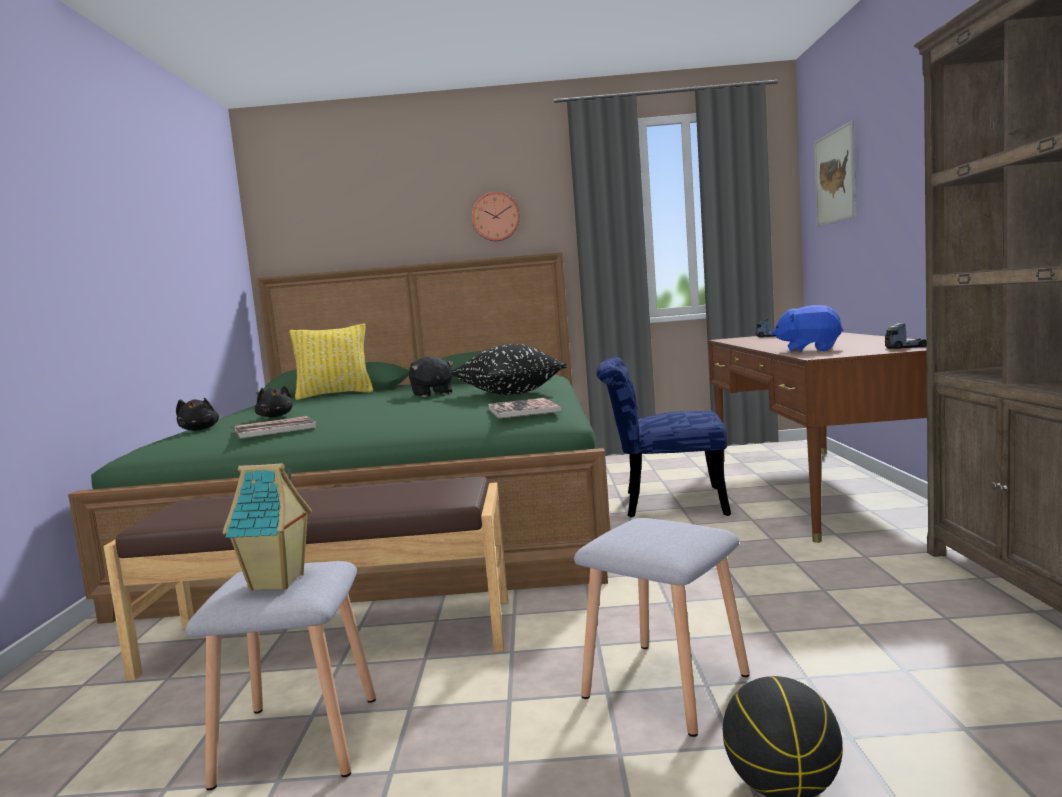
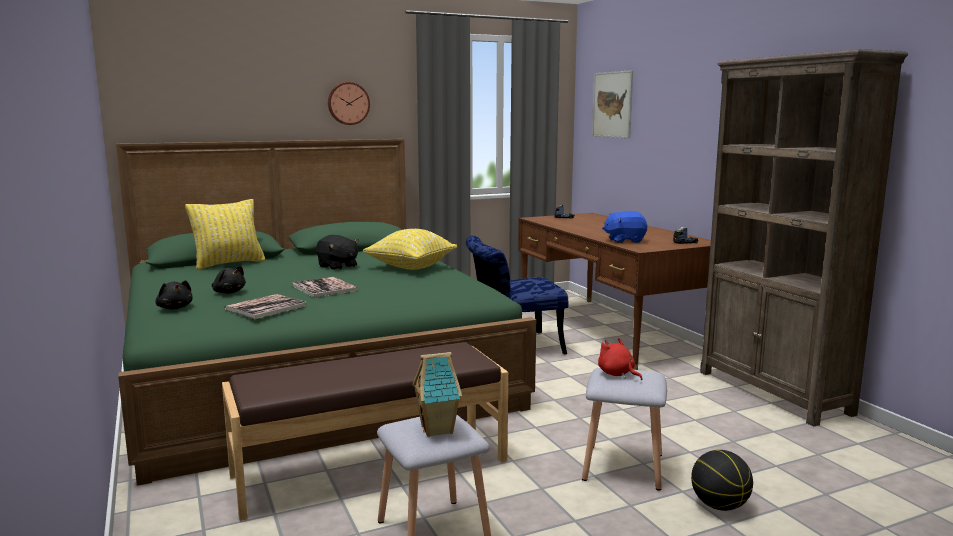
camera: 25 degrees left, 5 degrees up
(509, 393) = (411, 267): black pillow -> yellow pillow
(523, 410) = (460, 288): book -> book (324, 288)
(645, 527) = (617, 374): none -> red plush toy

